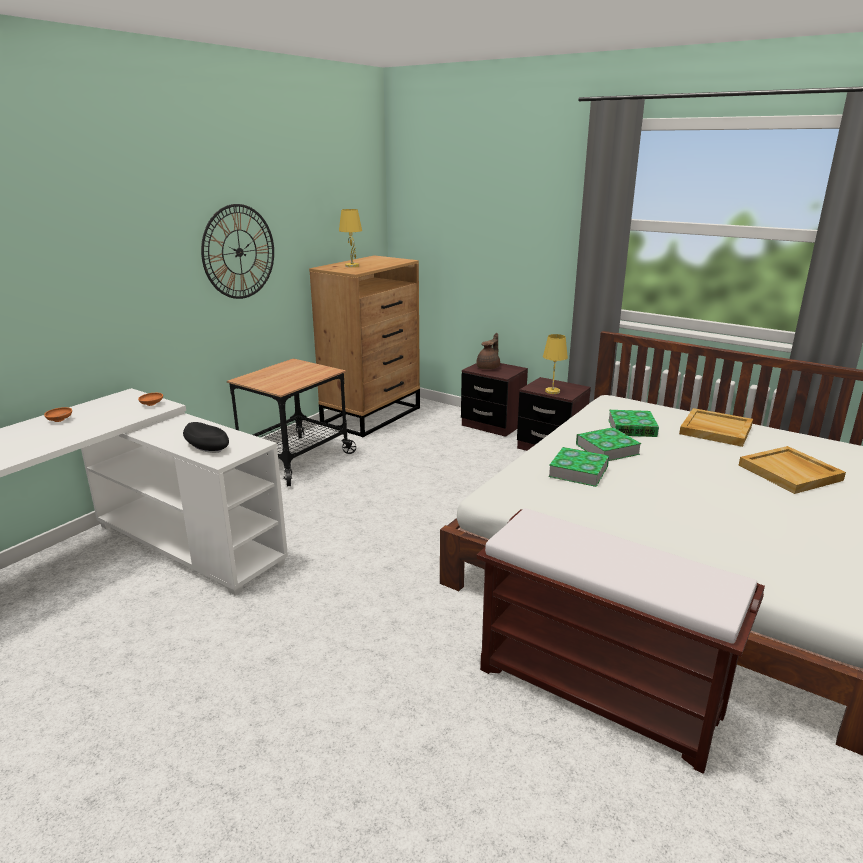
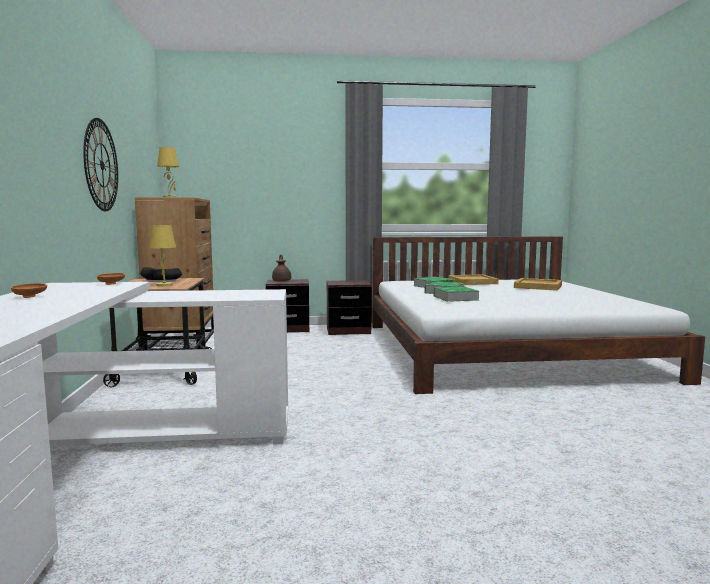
camera: 40 degrees left, 15 degrees down
(207, 447) = (235, 296): black bowl -> black bowl (161, 281)
(552, 391) = (350, 283): yellow table lamp -> yellow table lamp (164, 285)
(600, 691) = (582, 402): brown bench -> none

